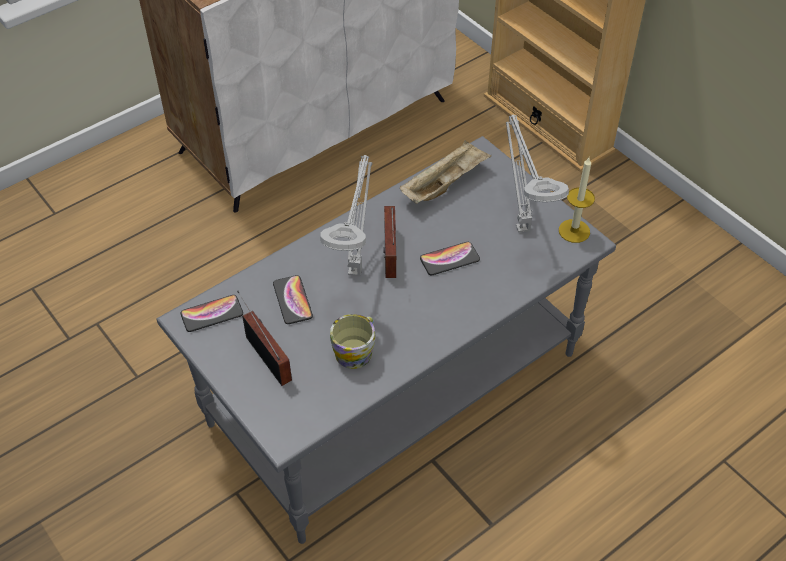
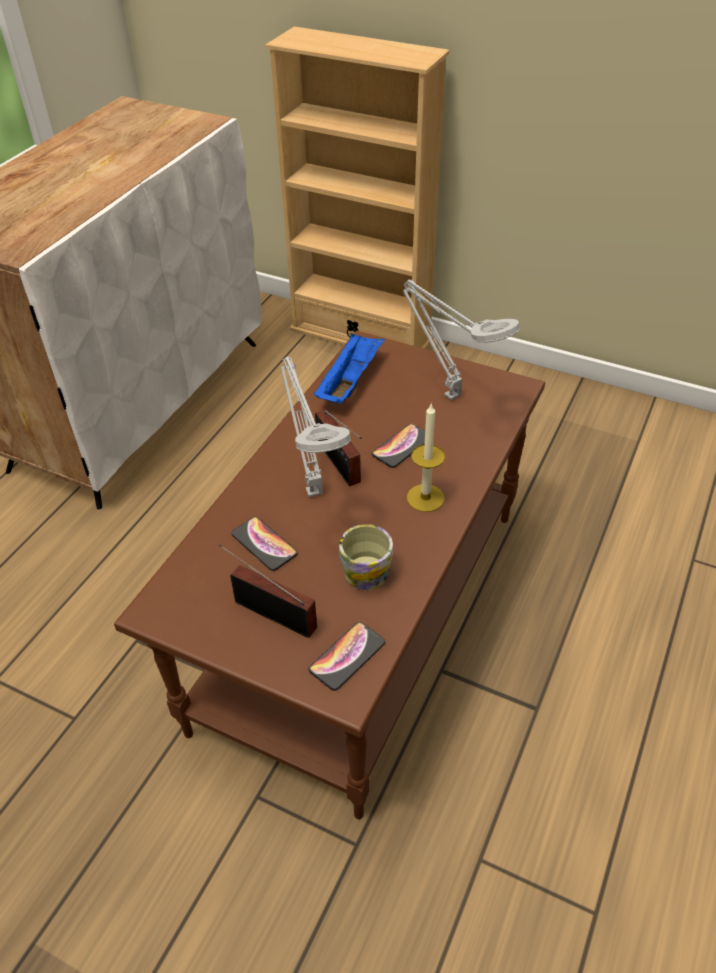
camera: 25 degrees left, 5 degrees down
(212, 314) = (180, 593): phone -> phone (347, 656)
(393, 386) = (360, 614): grey coffee table -> brown coffee table
(444, 184) = (350, 382): beige tray -> blue tray
(574, 231) = (500, 382): candle -> candle (425, 498)

